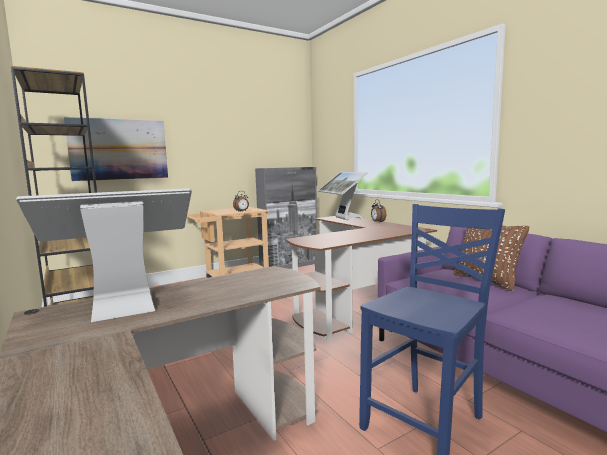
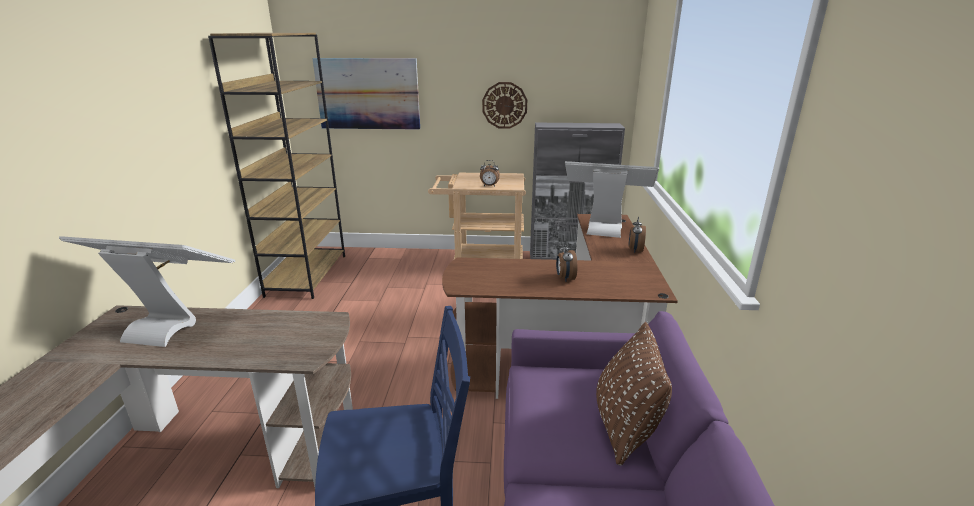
camera: 35 degrees right, 15 degrees up
(232, 157) = (504, 105): none -> wall clock
(342, 218) = (604, 227): monitor -> monitor turned 90 degrees clockwise
(369, 233) = (565, 278): none -> alarm clock

